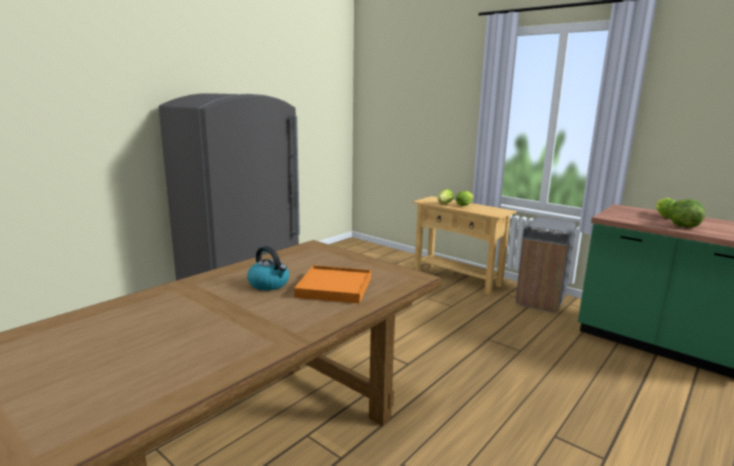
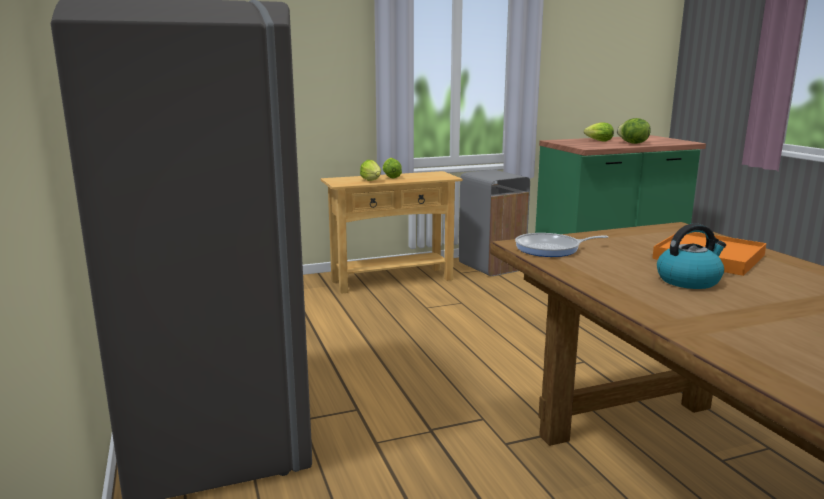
camera: 60 degrees left, 0 degrees up
(308, 251) = (551, 249): none -> frying pan

